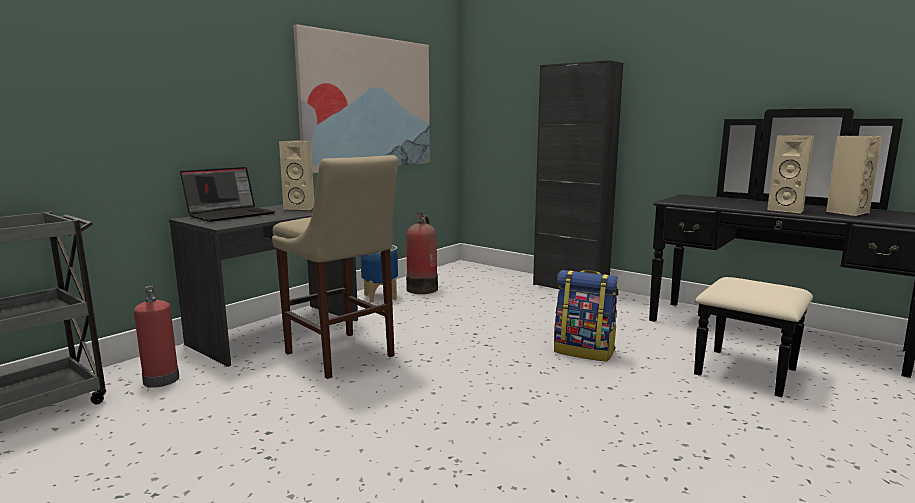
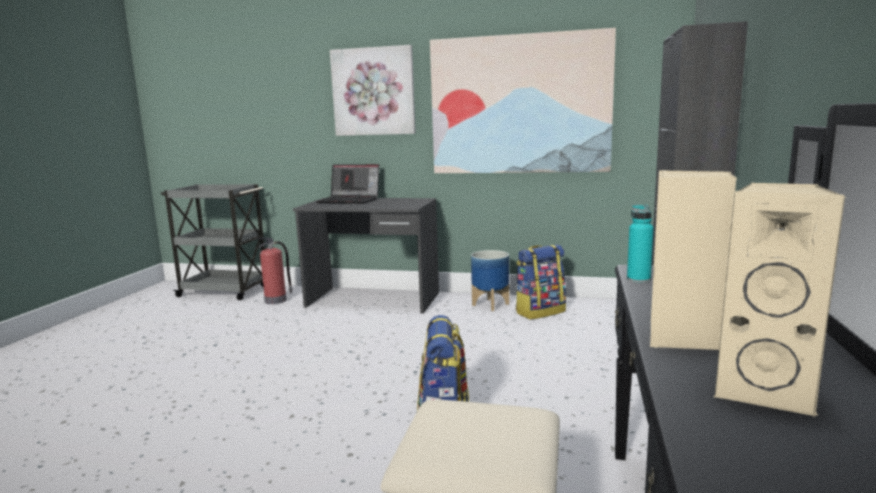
camera: 65 degrees right, 0 degrees up
(231, 75) = (373, 92): none -> picture
(301, 208) = (399, 202): beige speaker -> none
(342, 356) = (343, 329): beige stool -> none
(423, 288) = (540, 312): fire extinguisher -> backpack
(691, 203) = (638, 279): none -> turquoise bottle

